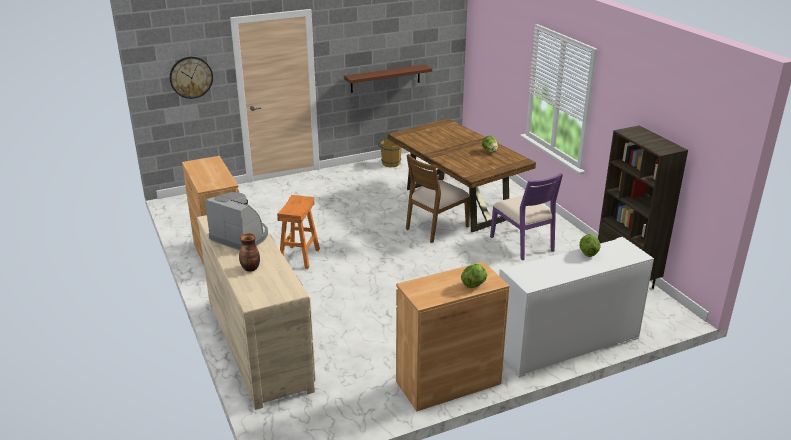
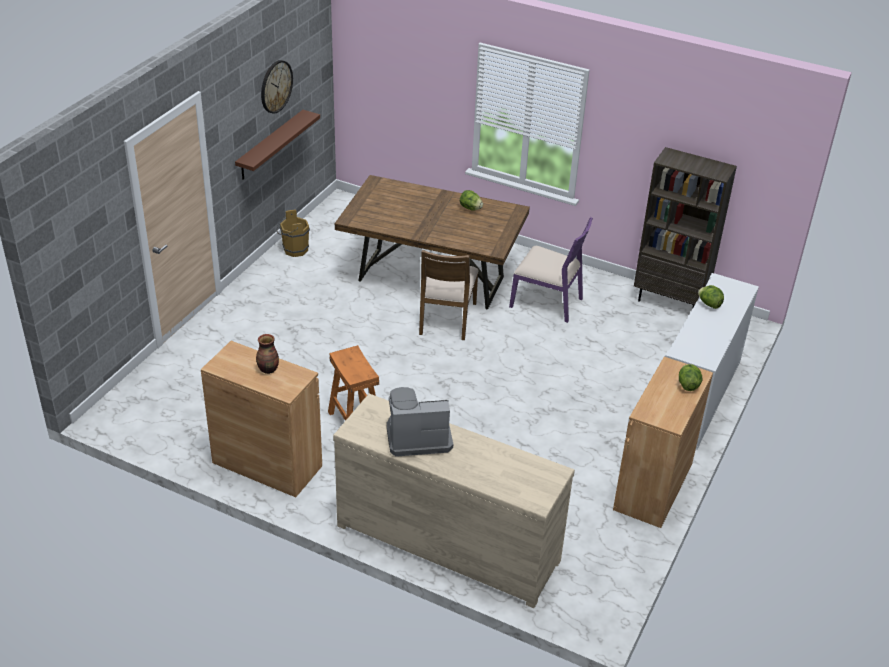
camera: 40 degrees left, 10 degrees up
(191, 77) = (93, 242): wall clock -> wall clock (276, 86)
(250, 268) = (482, 468): vase -> vase (268, 369)

